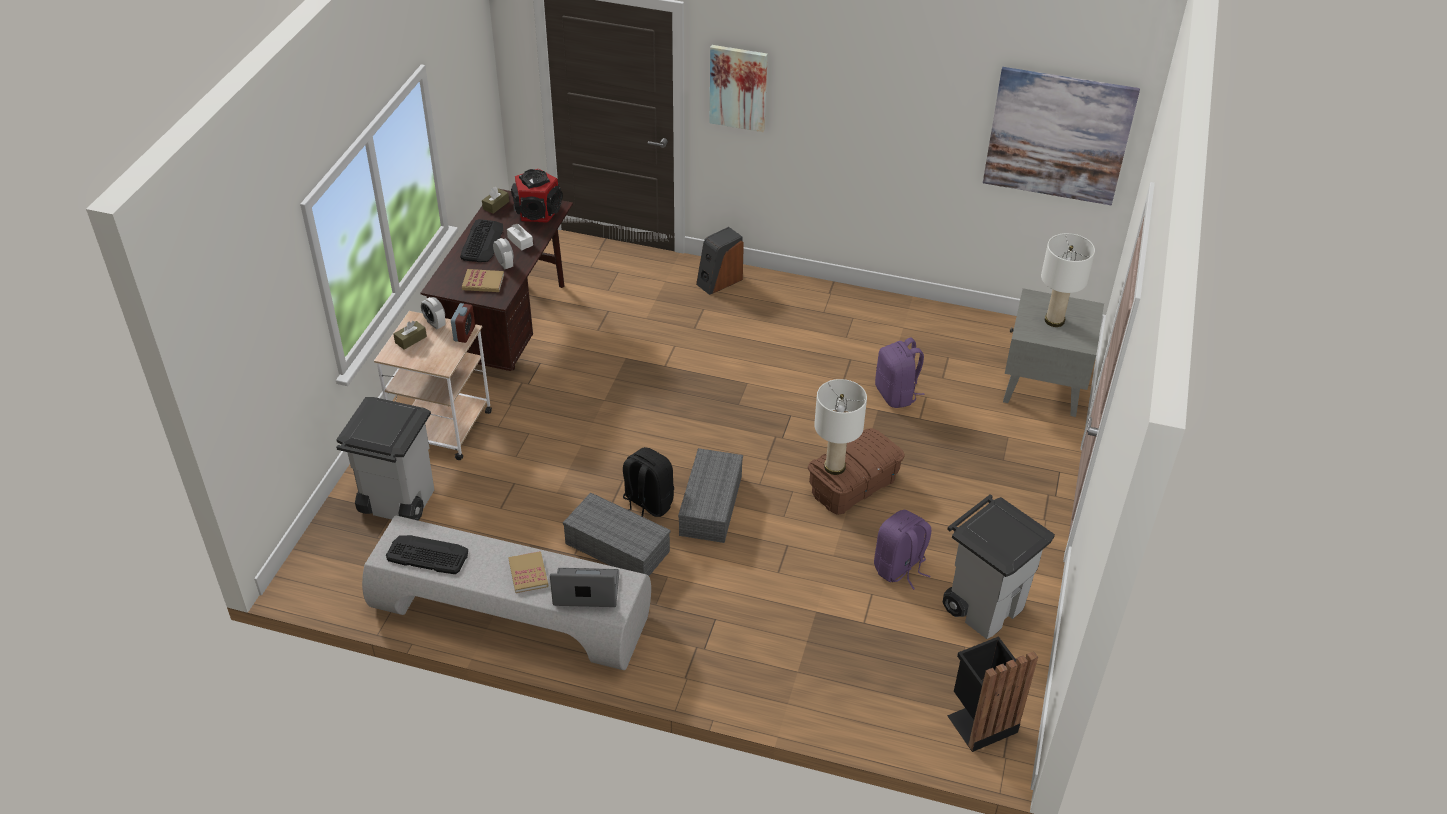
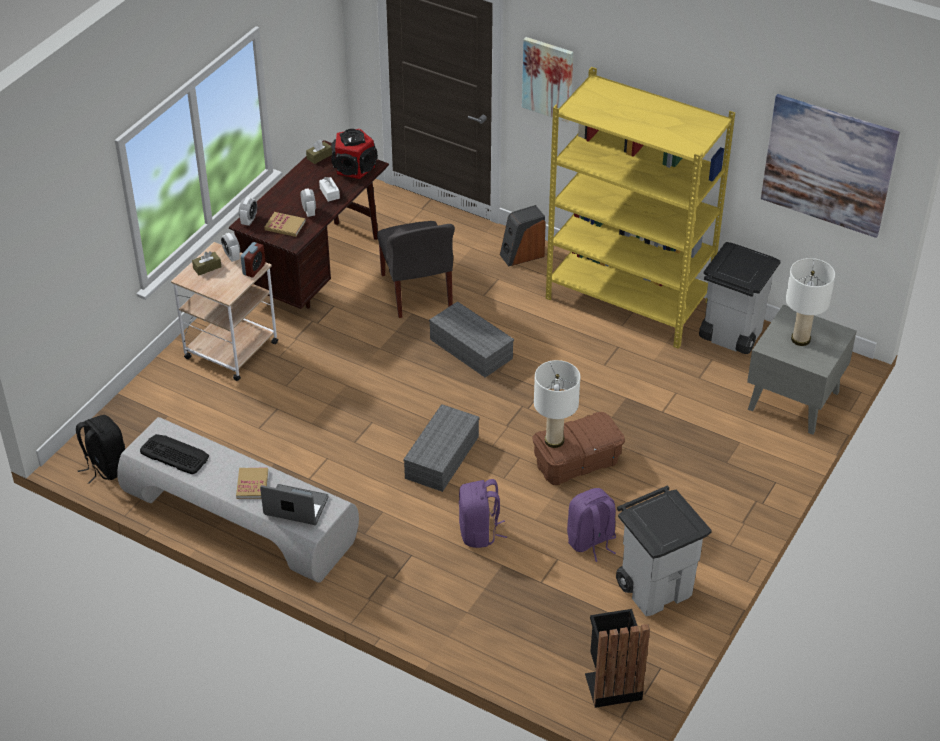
camera: 15 degrees right, 0 degrees up
(396, 503) = (172, 408): grey trash can -> grey trash can (730, 336)
(441, 282) = (249, 220): none -> alarm clock
(482, 241) = (296, 188): keyboard -> none
(615, 547) = (346, 479): grey storage box -> grey storage box (469, 348)
(624, 336) = (417, 292): none -> grey chair
(646, 504) = (386, 446): black backpack -> black backpack (105, 467)
(843, 312) = (628, 301): none -> yellow bookcase
(896, 395) = (649, 386): purple backpack -> purple backpack (479, 533)

